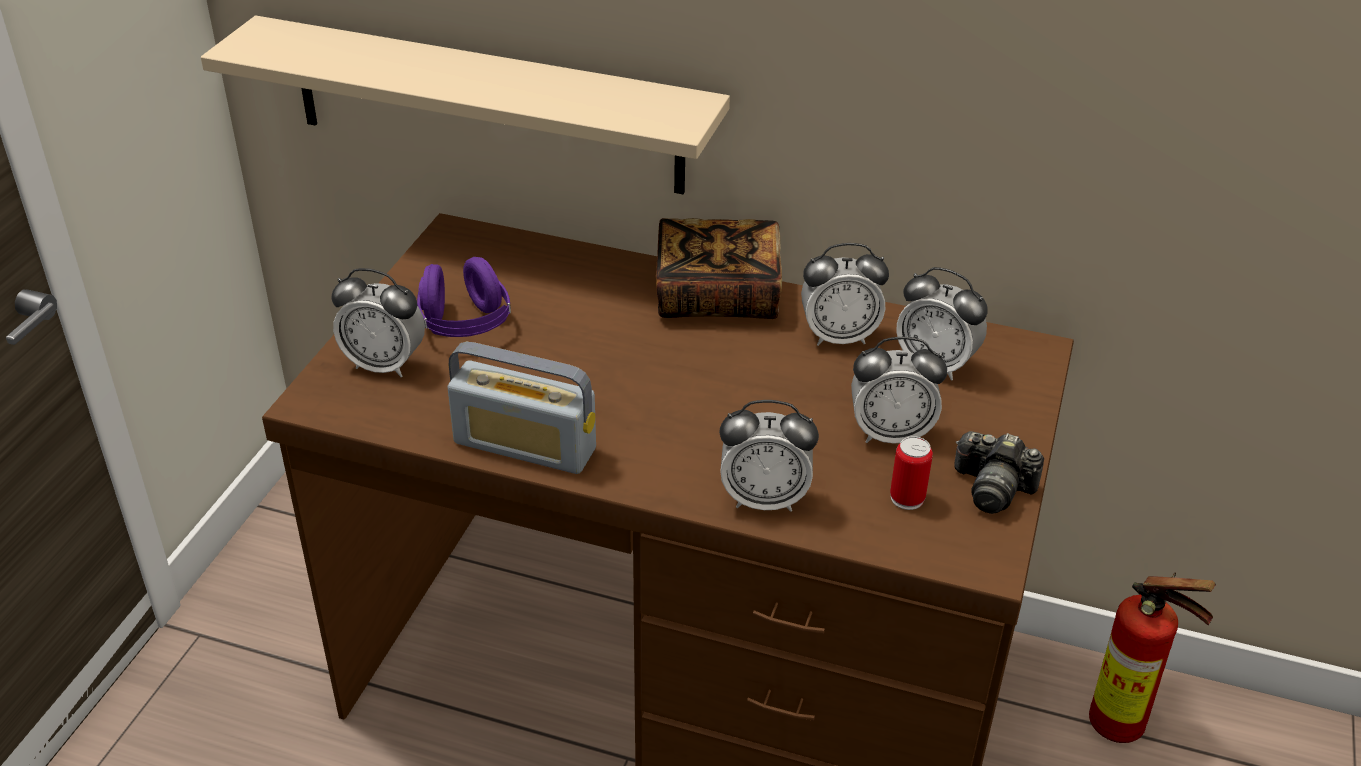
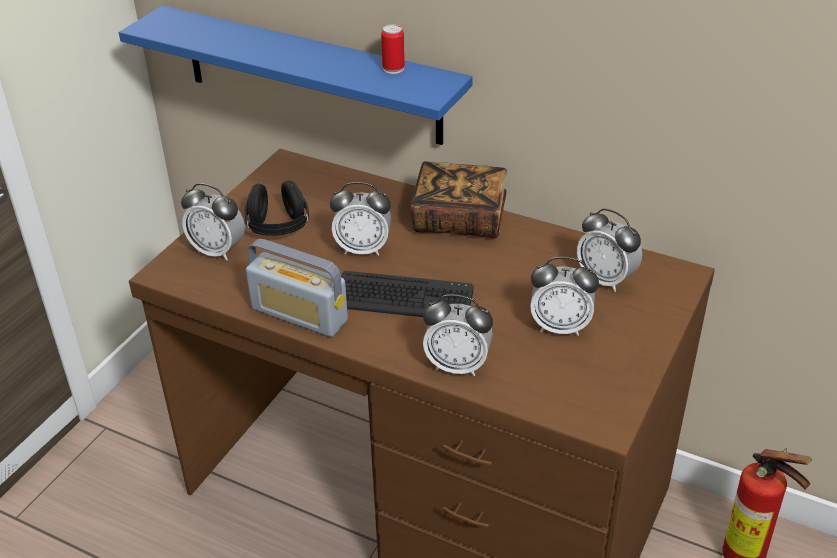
camera: 10 degrees right, 0 degrees up
(465, 325) = (278, 227): purple headphones -> black headphones
(486, 106) = (310, 75): beige shelf -> blue shelf
(666, 411) = (403, 298): none -> keyboard
(839, 336) = (540, 254): alarm clock -> alarm clock (363, 249)
(907, 498) = (560, 374): can -> can (393, 69)
(992, 488) = (625, 372): camera -> none

